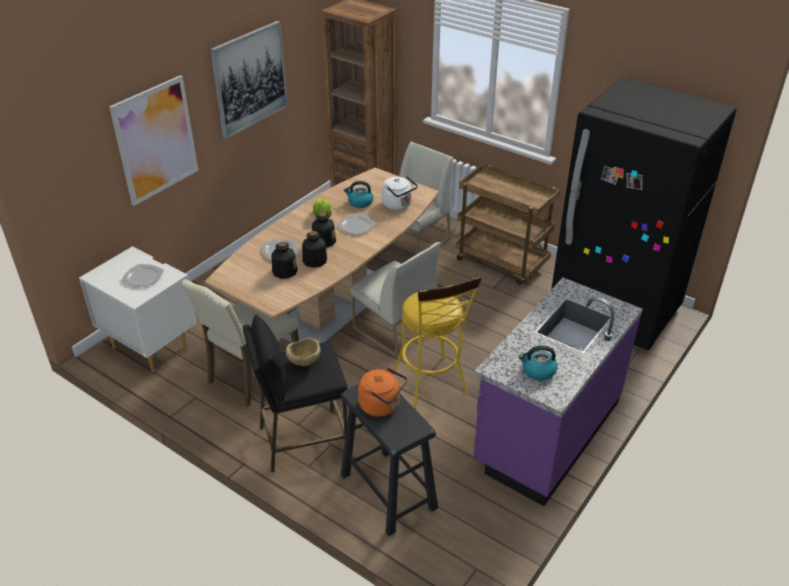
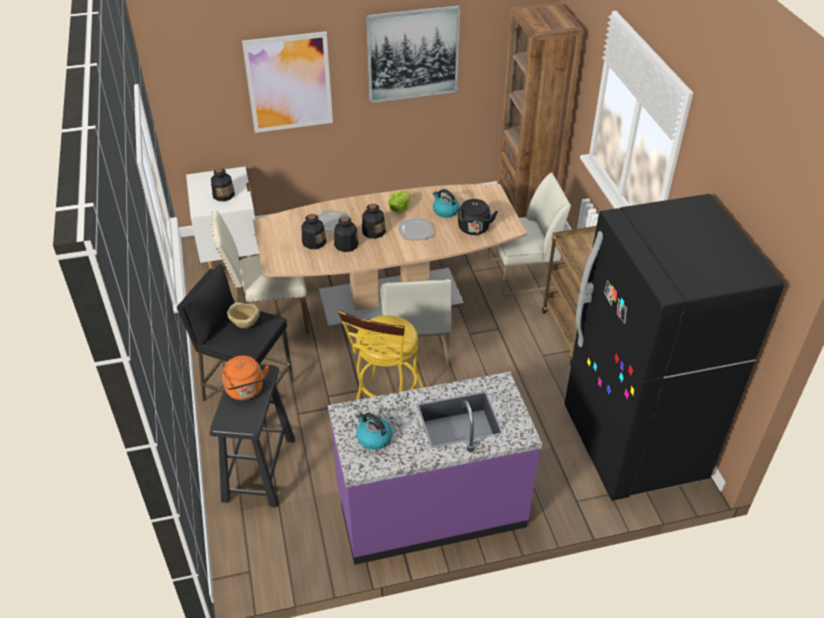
camera: 40 degrees right, 5 degrees up
(143, 277) = (223, 195): plate -> bottle
(398, 205) = (474, 229): white kettle -> black kettle

